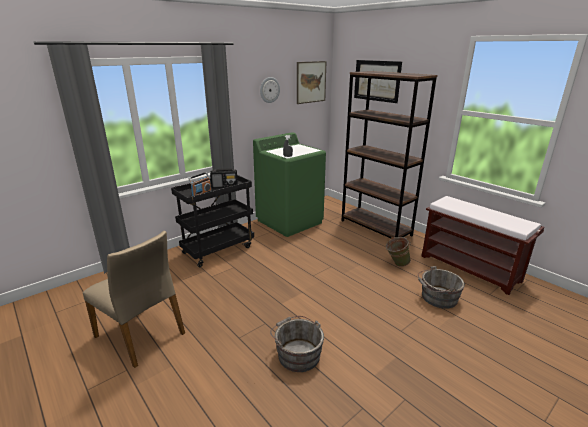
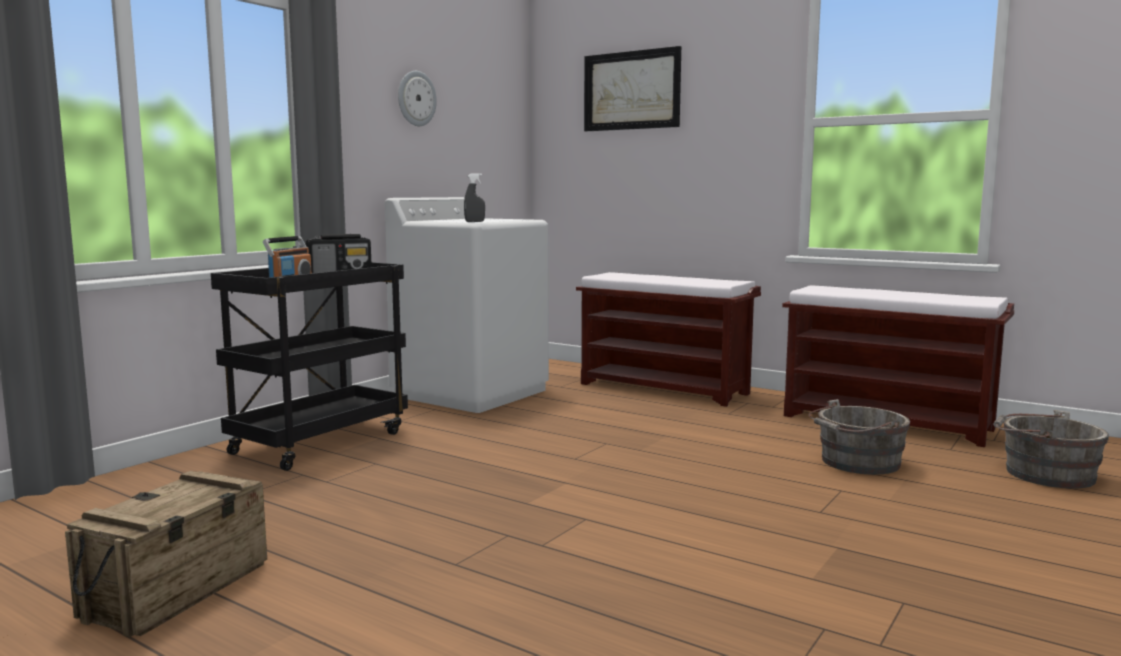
camera: 15 degrees left, 15 degrees down
(141, 334) = (178, 590): beige chair -> crate
(290, 221) = (471, 393): green washing machine -> white washing machine
(297, 354) = (616, 570): grey bucket -> grey bucket (1043, 474)
(311, 82) = (493, 100): picture -> none
(375, 228) = (665, 389): brown bookcase -> brown bench
(396, 264) = (741, 429): green bucket -> none

